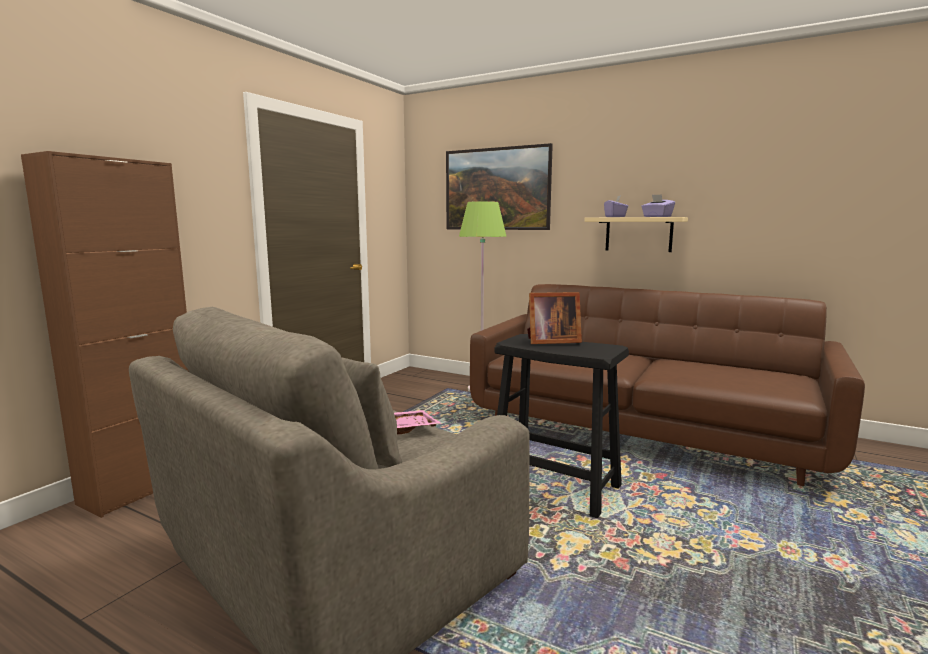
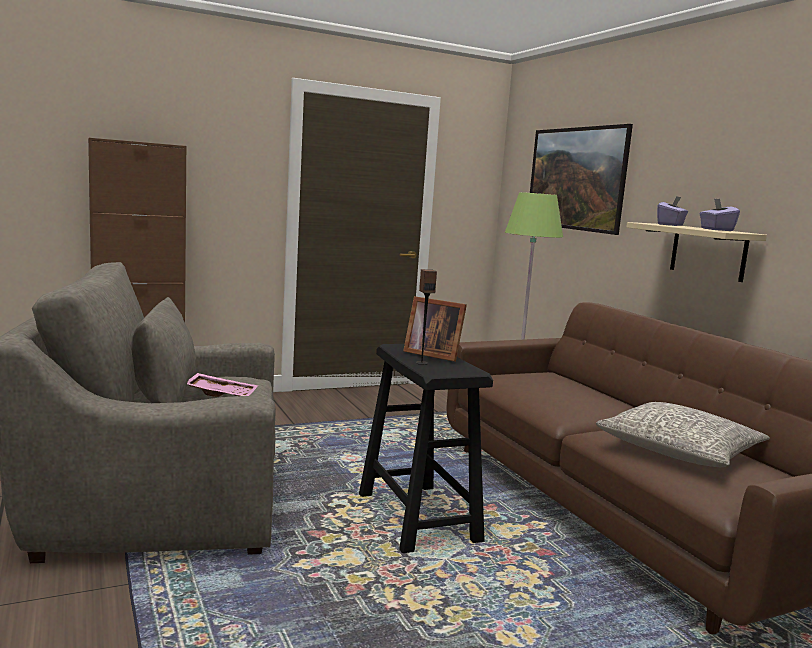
camera: 35 degrees right, 0 degrees up
(567, 349) = (421, 363): none -> speaker
(713, 373) = (680, 451): none -> grey pillow

